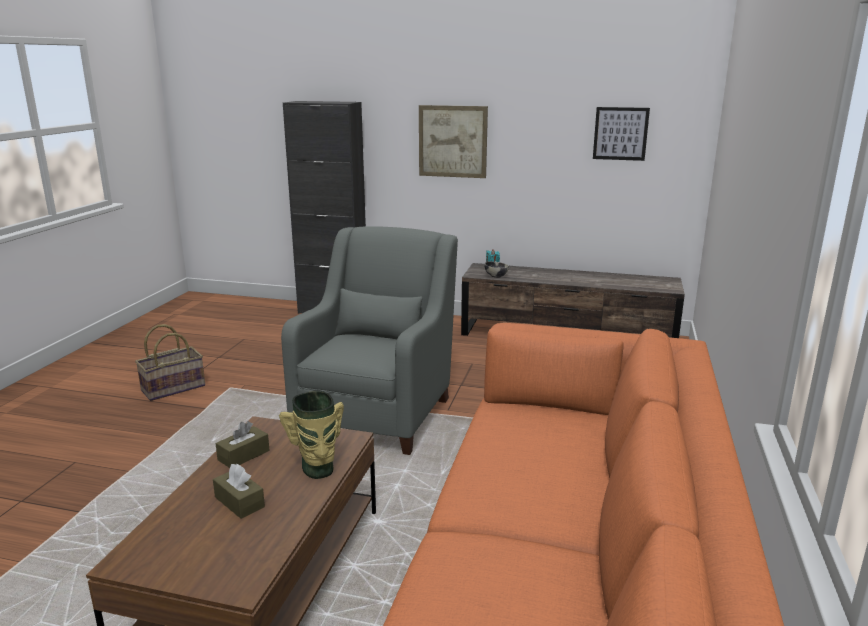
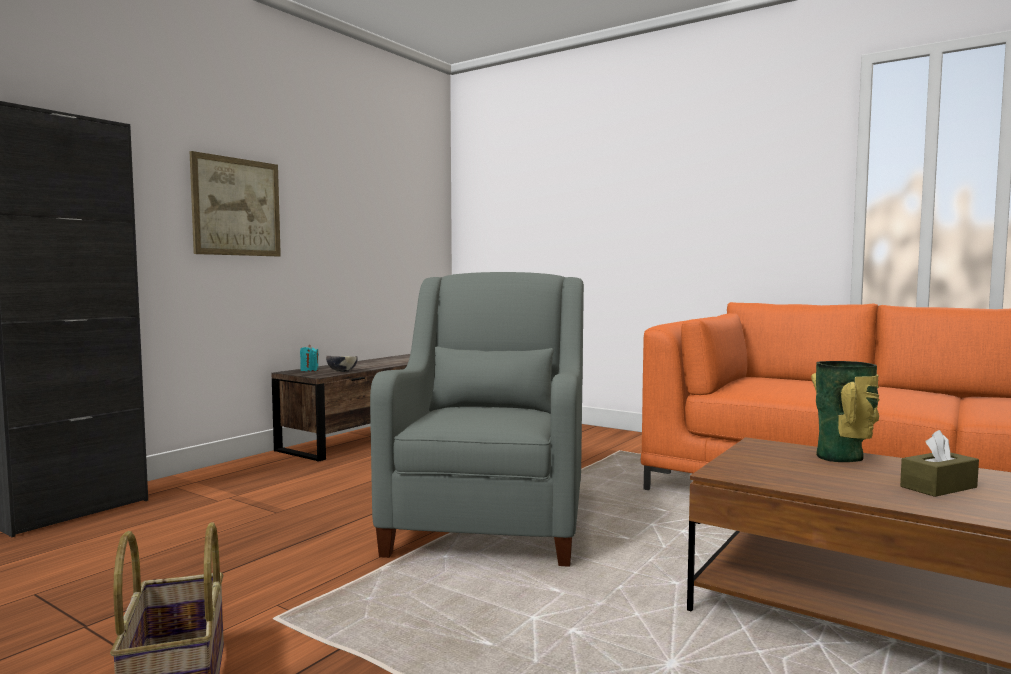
camera: 70 degrees left, 15 degrees down
(243, 455) = (814, 482): brown tissue box -> none
(378, 411) = (490, 522): grey armchair -> grey armchair turned 60 degrees clockwise
(620, 133) = (393, 209): picture -> none

